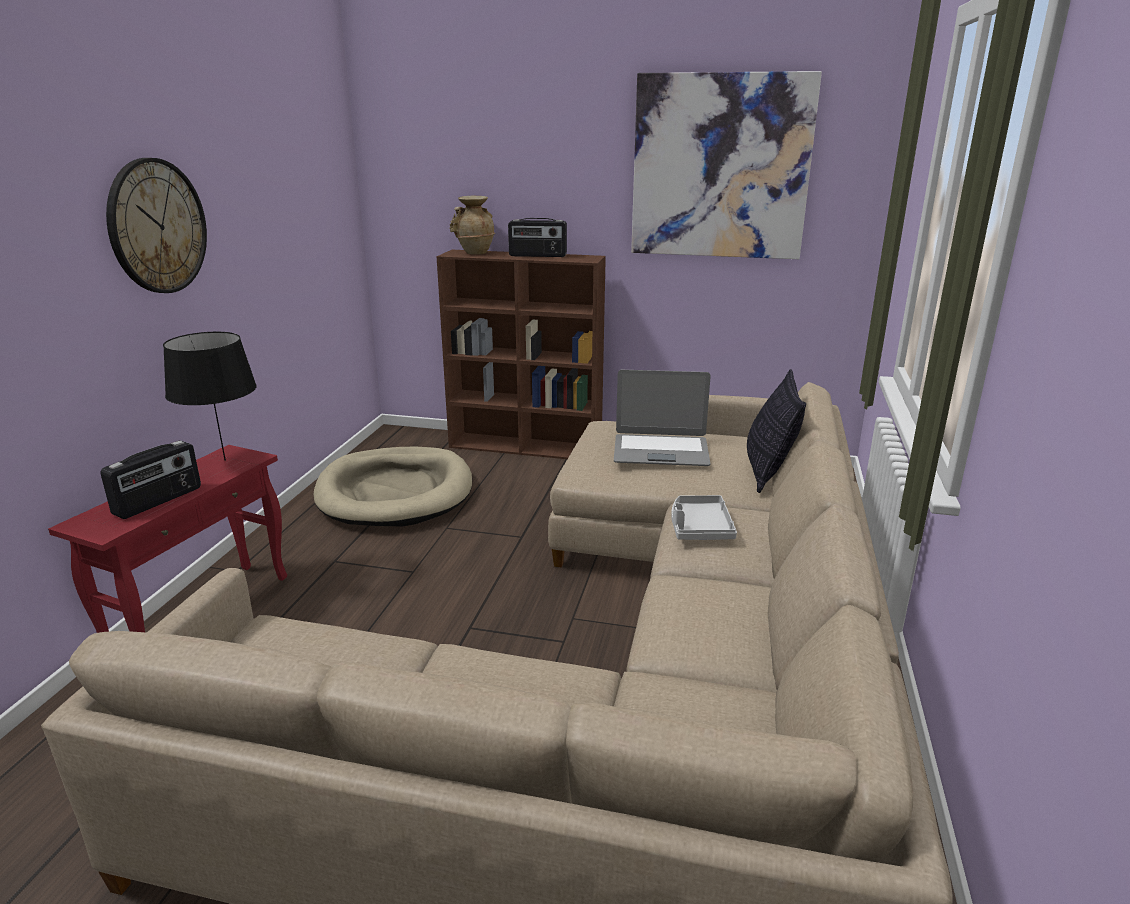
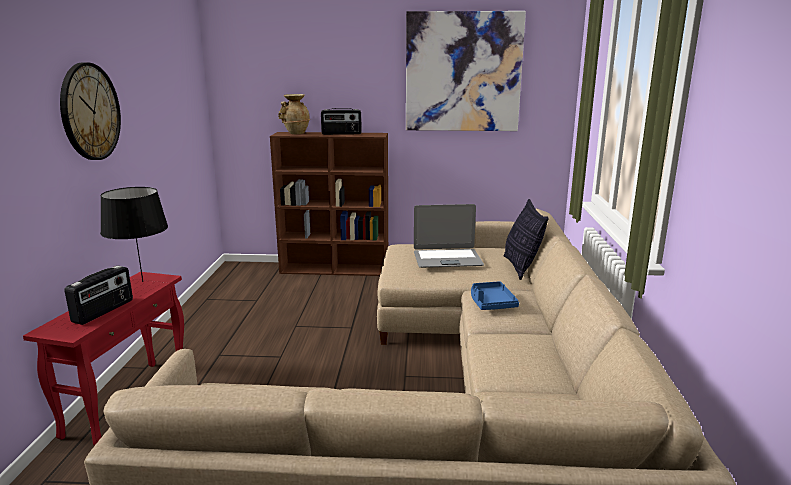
camera: 10 degrees left, 5 degrees down
(395, 492) = (249, 306): beige dog bed -> none
(699, 528) = (491, 303): grey tray -> blue tray

